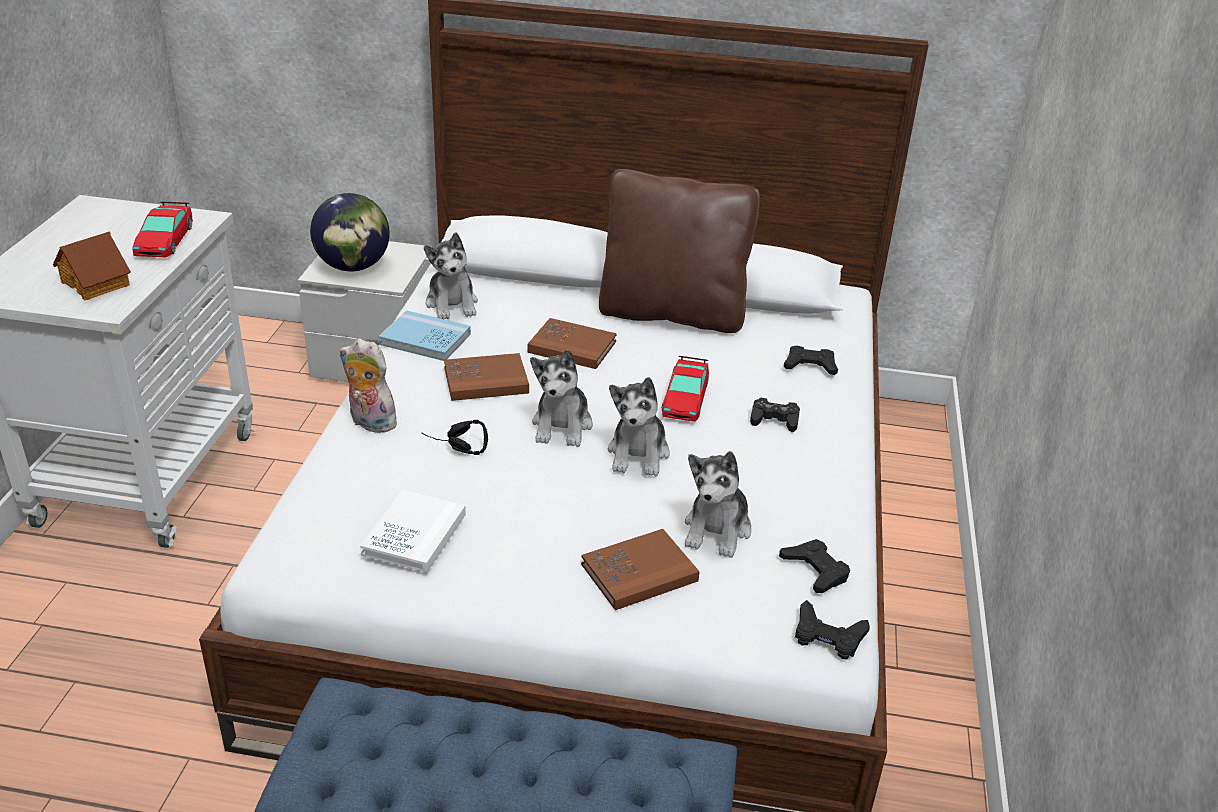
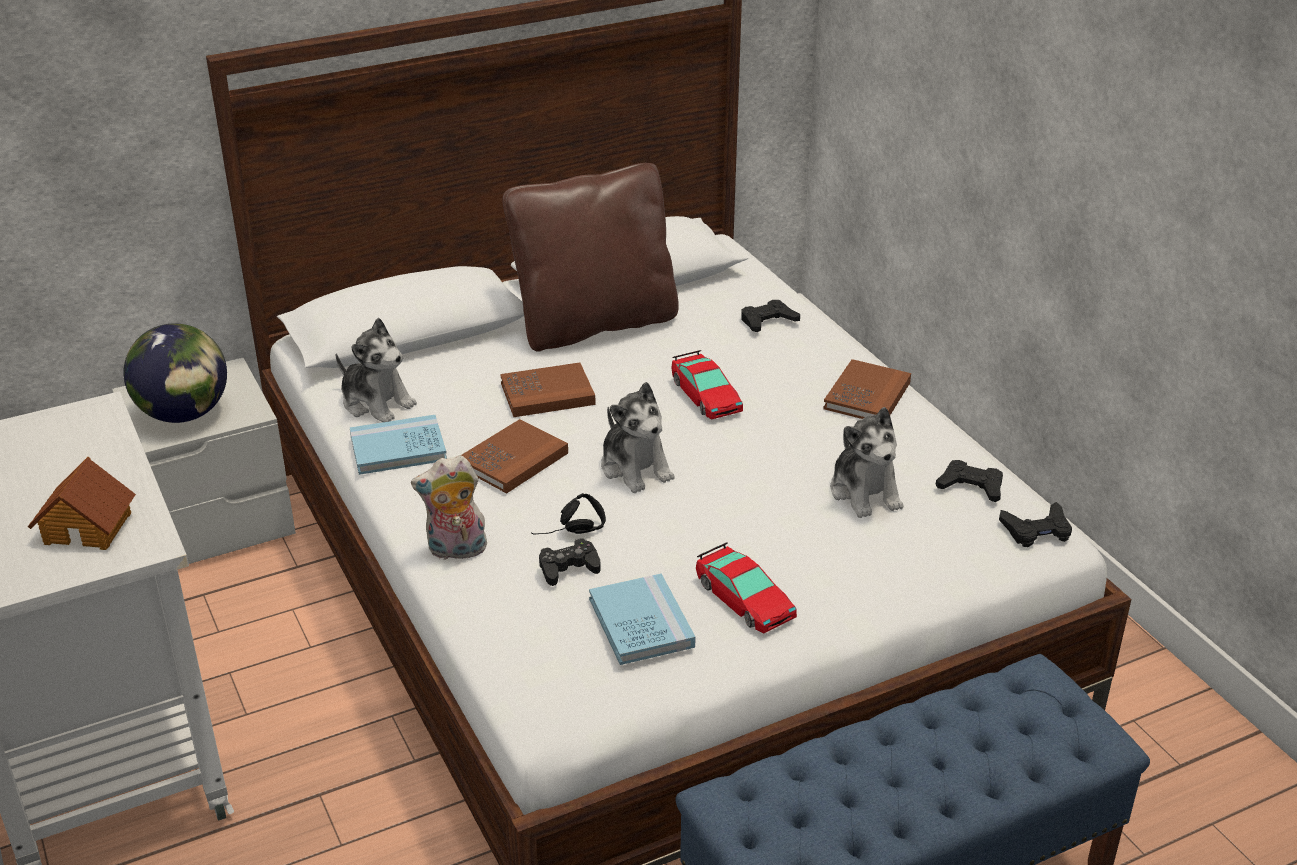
camera: 35 degrees left, 0 degrees up
(164, 240) = (91, 451): toy car -> toy car (744, 599)
(414, 534) = (641, 623): white book -> blue book
(638, 454) = (727, 461): plush toy -> none
(639, 572) = (852, 556): brown book -> brown book (867, 395)
(774, 420) = (797, 381): black game controller -> black game controller (568, 568)

